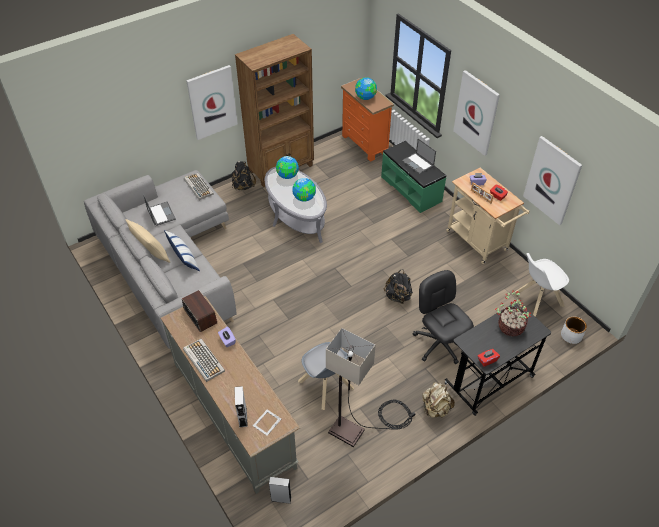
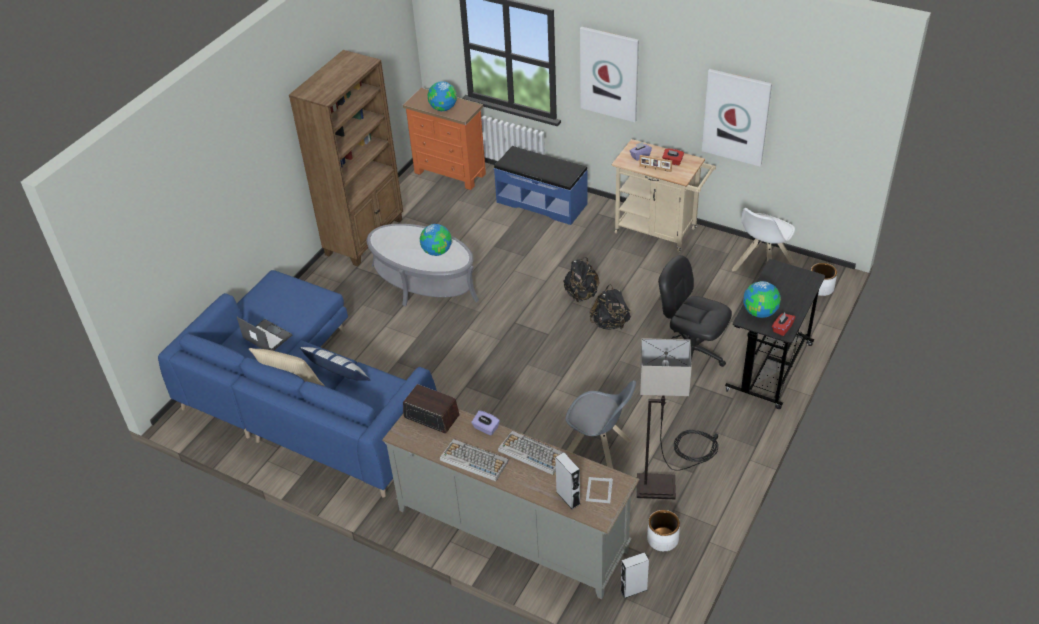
camera: 25 degrees left, 5 degrees down
(171, 265) = (304, 401): grey sofa -> blue sofa
(198, 186) = (292, 287): keyboard -> keyboard (531, 453)
(212, 102) = (273, 168): picture -> none
(243, 186) = (330, 275): black backpack -> black backpack (581, 295)
(287, 176) = (397, 234): globe -> globe (760, 312)
(325, 472) = (663, 539): none -> white planter
(411, 189) = (542, 202): green bench -> blue bench
(418, 163) = (546, 165): laptop -> none
(435, 408) = (734, 420): beige backpack -> none
(510, 326) = (780, 286): potted plant -> none

